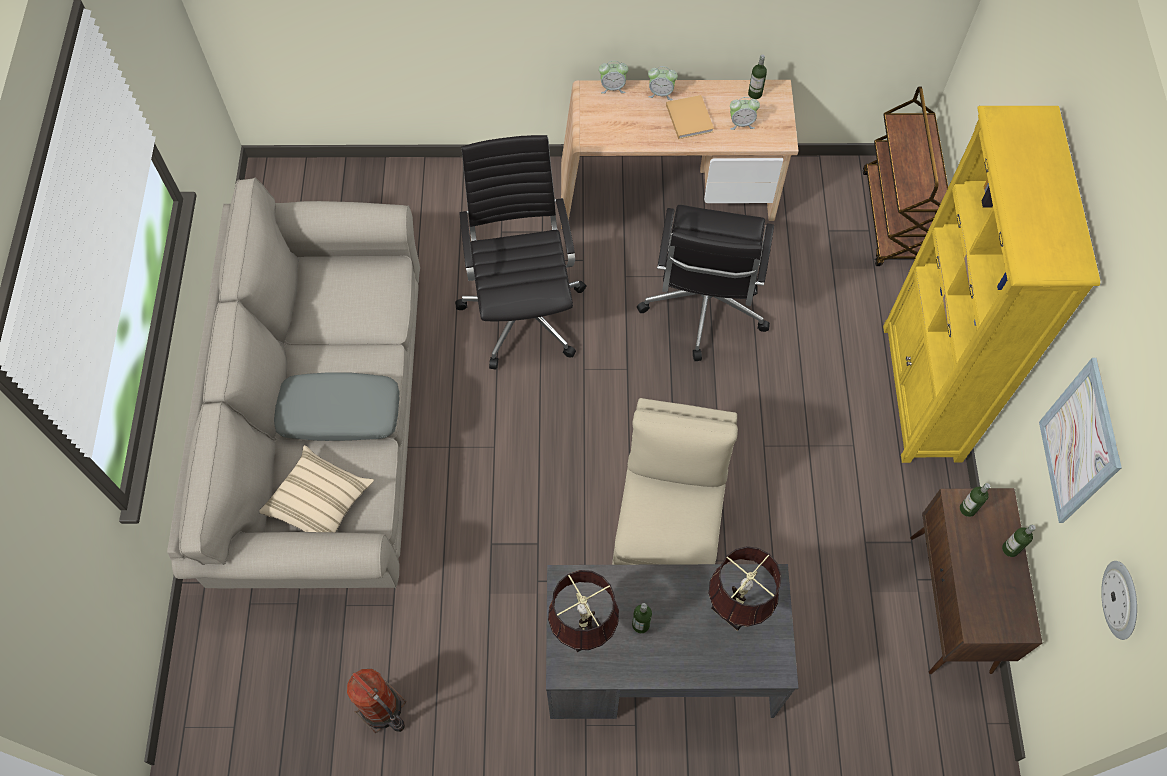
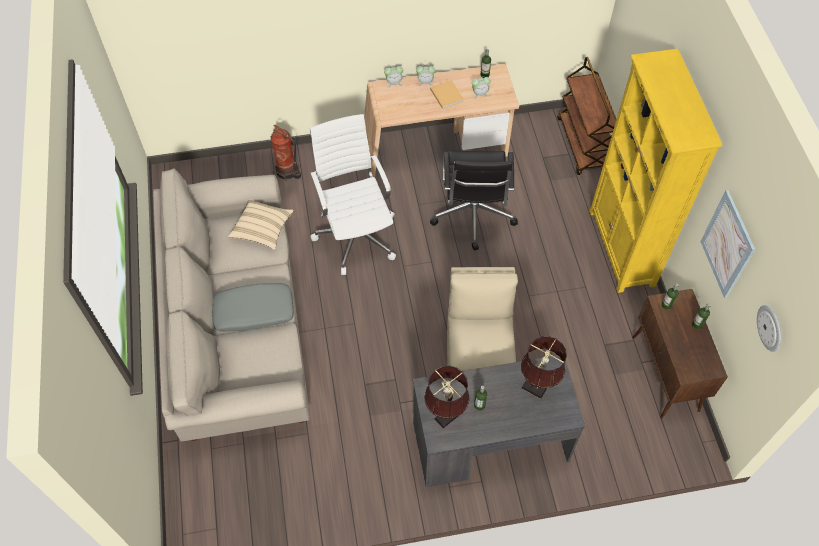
camera: 10 degrees left, 5 degrees down
(319, 502) = (252, 369): beige pillow -> beige pillow (262, 229)
(383, 711) = (314, 501): fire extinguisher -> fire extinguisher (287, 172)
(523, 310) = (356, 235): black office chair -> white office chair

